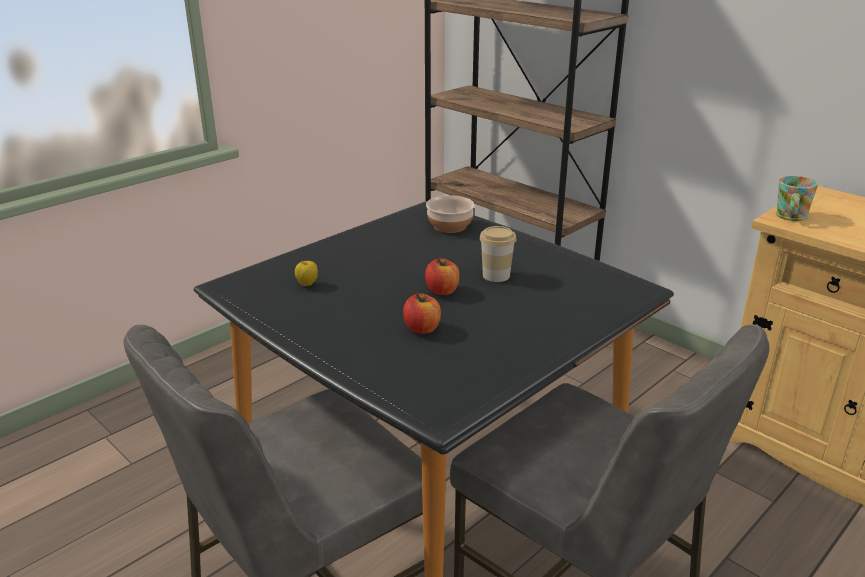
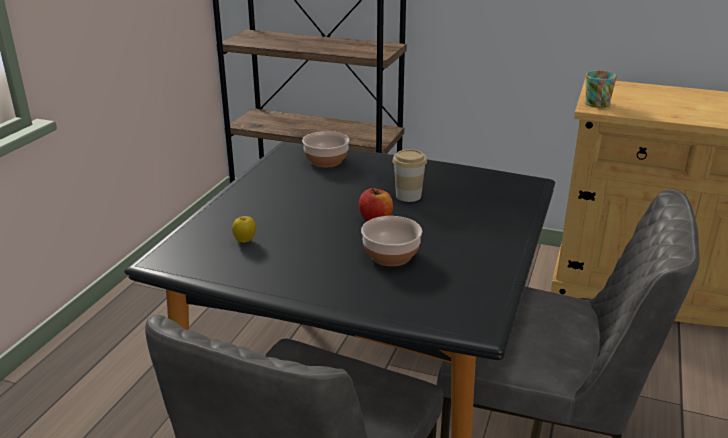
camera: 25 degrees left, 0 degrees up
(422, 328) = (391, 256): apple -> bowl

